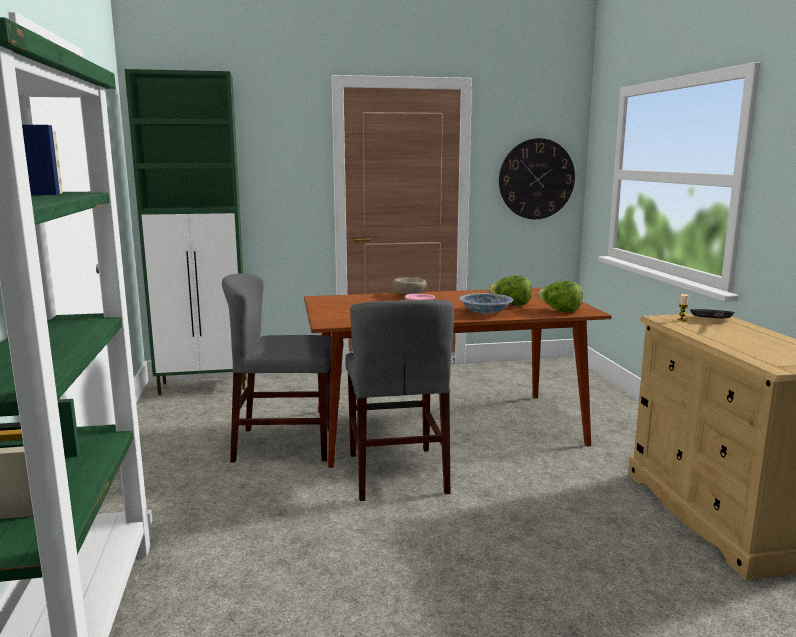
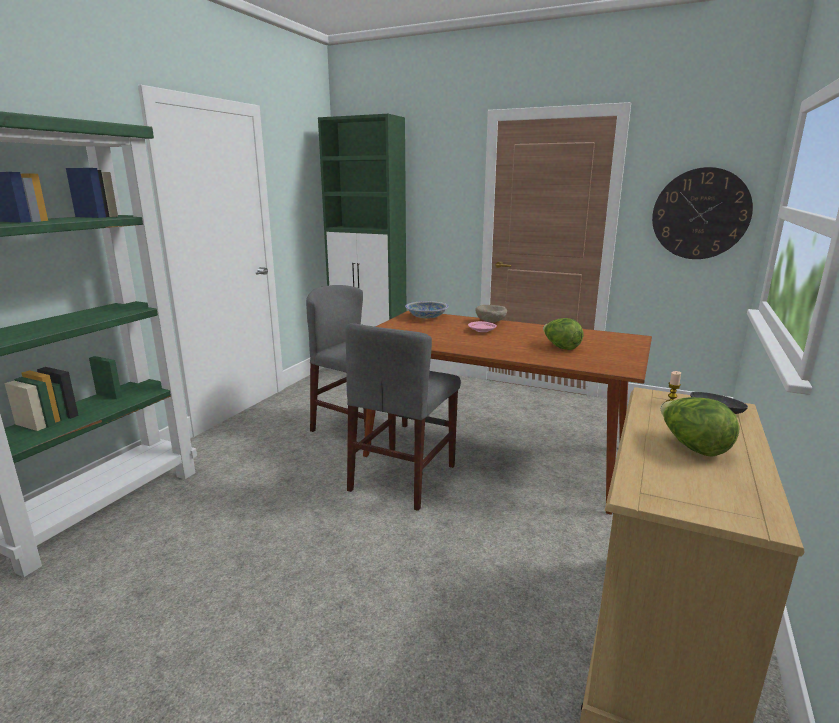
camera: 35 degrees right, 5 degrees up
(485, 312) = (517, 350): bowl -> bowl (426, 317)
(559, 311) = (595, 363): lettuce -> lettuce (692, 447)

